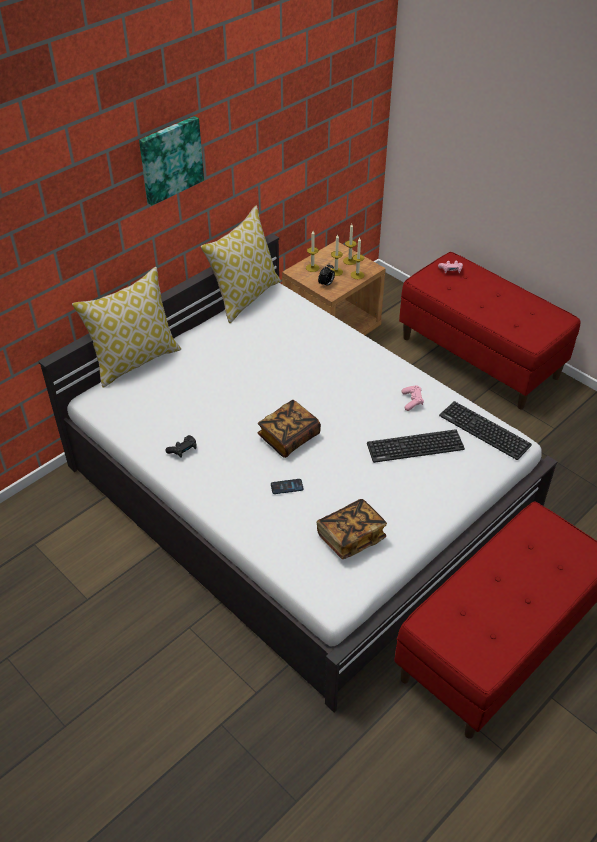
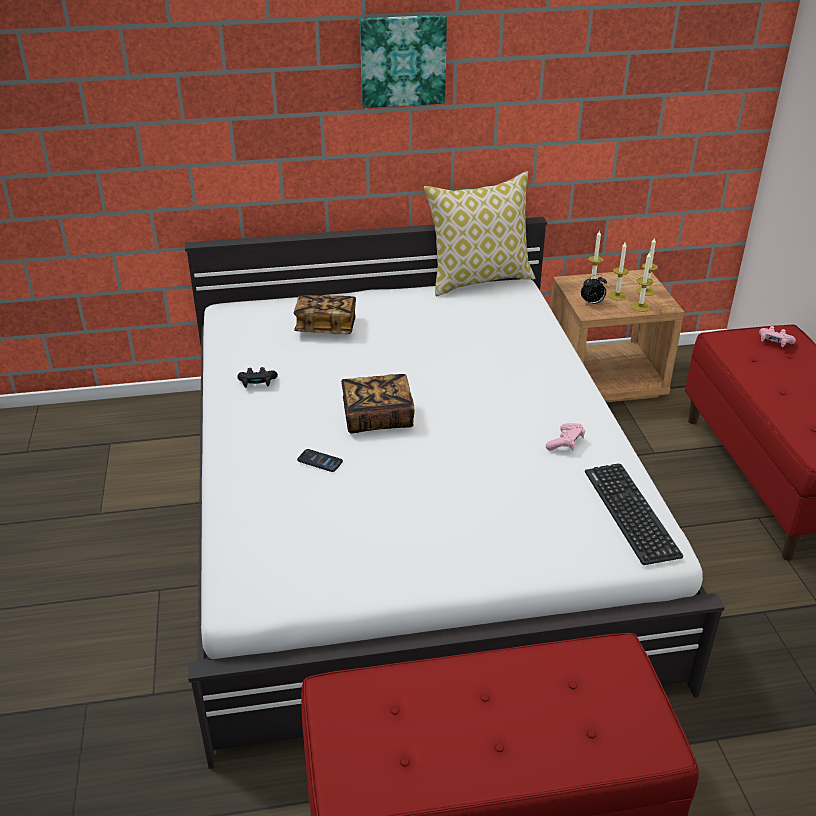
camera: 35 degrees right, 10 degrees down
(135, 360) = (305, 293): pillow -> none
(351, 537) = (331, 543): book -> book (326, 327)
(415, 446) = (518, 490): keyboard -> none

